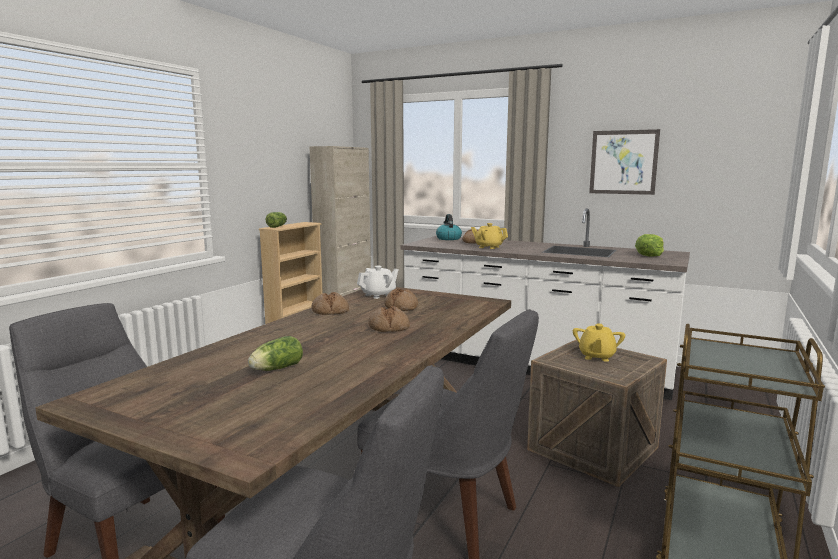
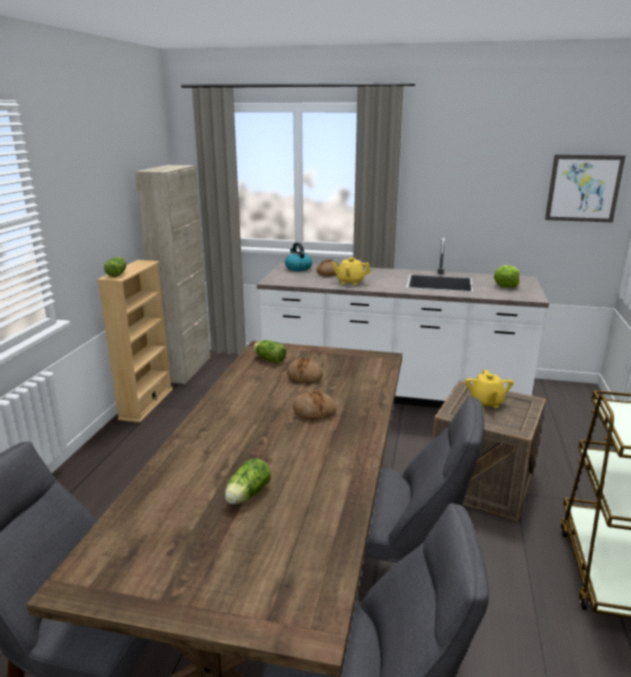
camera: 15 degrees left, 10 degrees up
(330, 311) = (236, 392): bread -> none
(379, 295) = (268, 359): white teapot -> lettuce
(623, 162) = (473, 186): picture -> picture (583, 188)

